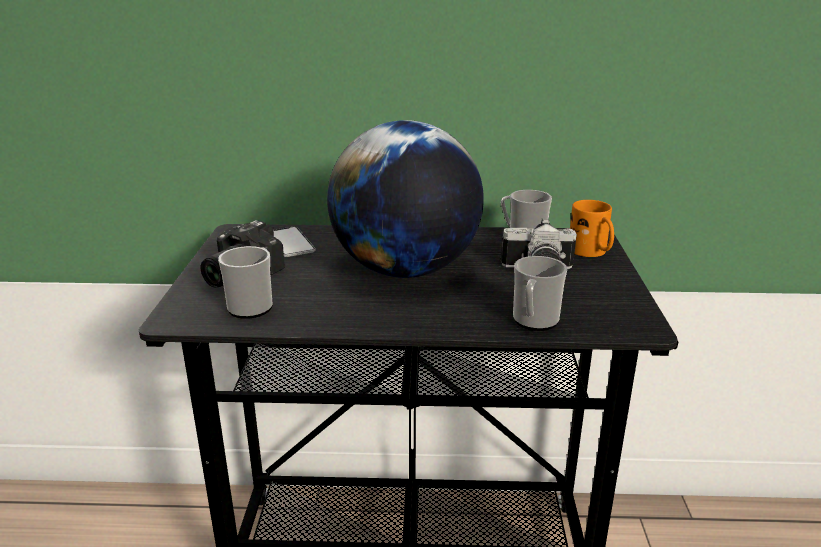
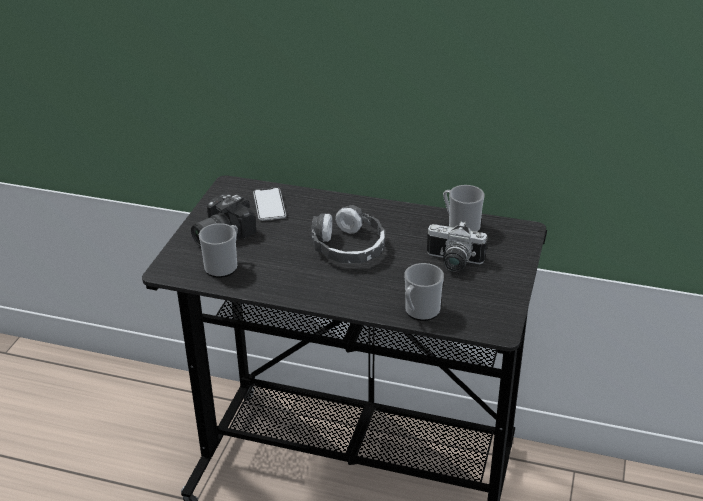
camera: 15 degrees right, 10 degrees up
(406, 270) = (348, 247): globe -> headphones
(592, 252) = (511, 249): orange mug -> none

